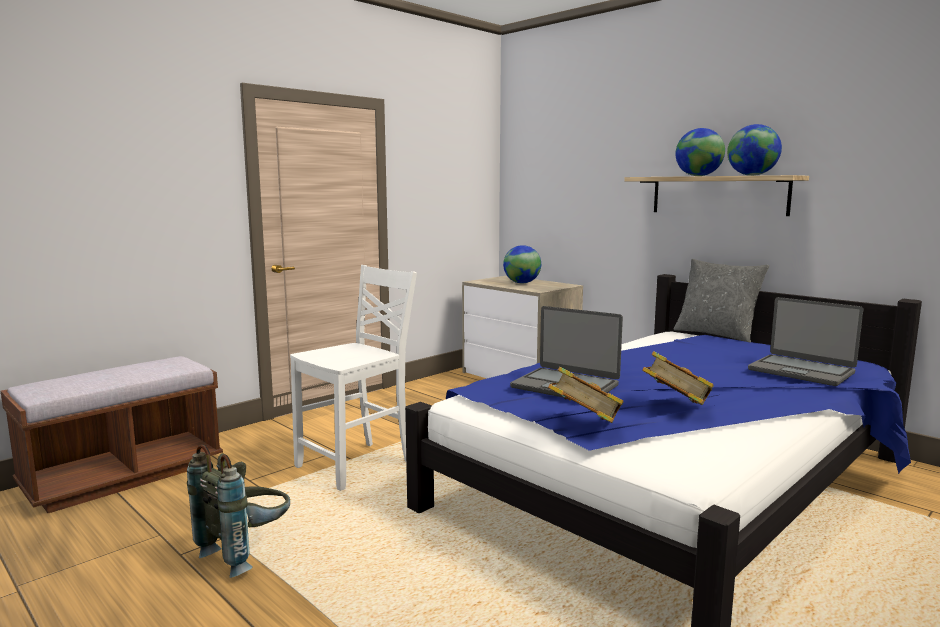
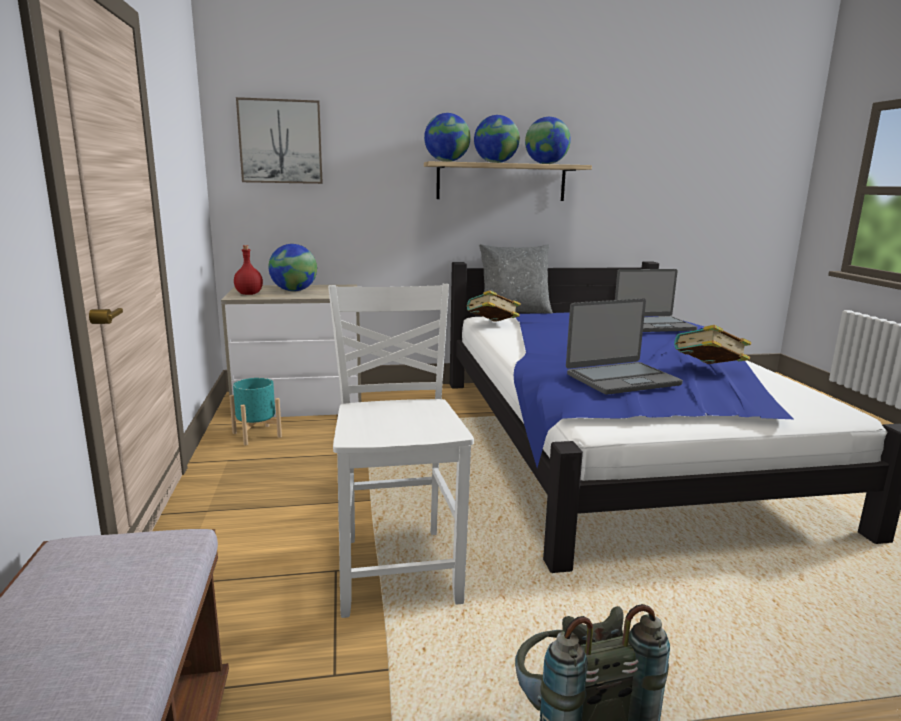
camera: 55 degrees left, 5 degrees up
(455, 384) = (256, 435): none -> turquoise planter
(489, 281) = (248, 294): none -> red bottle
(542, 165) = (280, 142): none -> picture
(584, 425) = (736, 403): book -> book (492, 325)
(651, 176) = (447, 161): none -> globe

